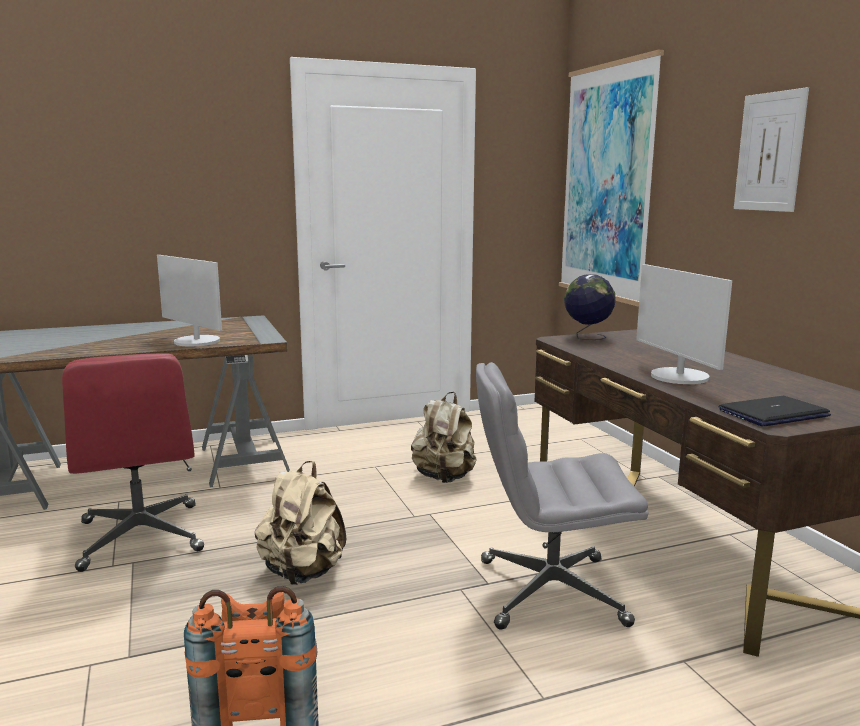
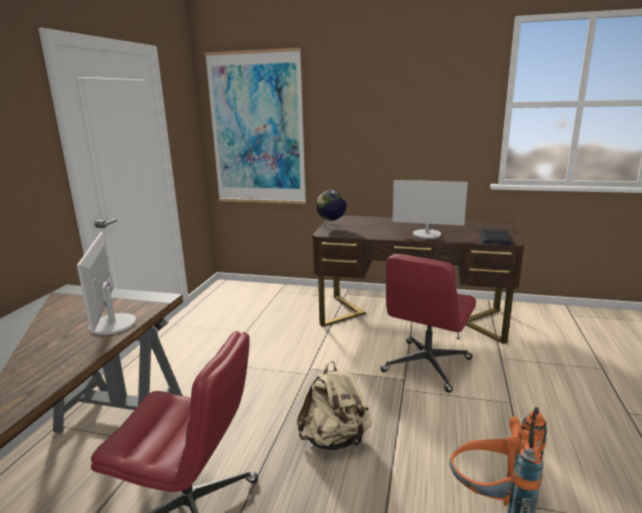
camera: 55 degrees left, 5 degrees up
(196, 341) = (112, 325): monitor -> monitor turned 90 degrees clockwise
(444, 477) = (270, 346): beige backpack -> none
(549, 592) = (426, 366): grey office chair -> red office chair
(769, 152) = (392, 112): picture -> none

